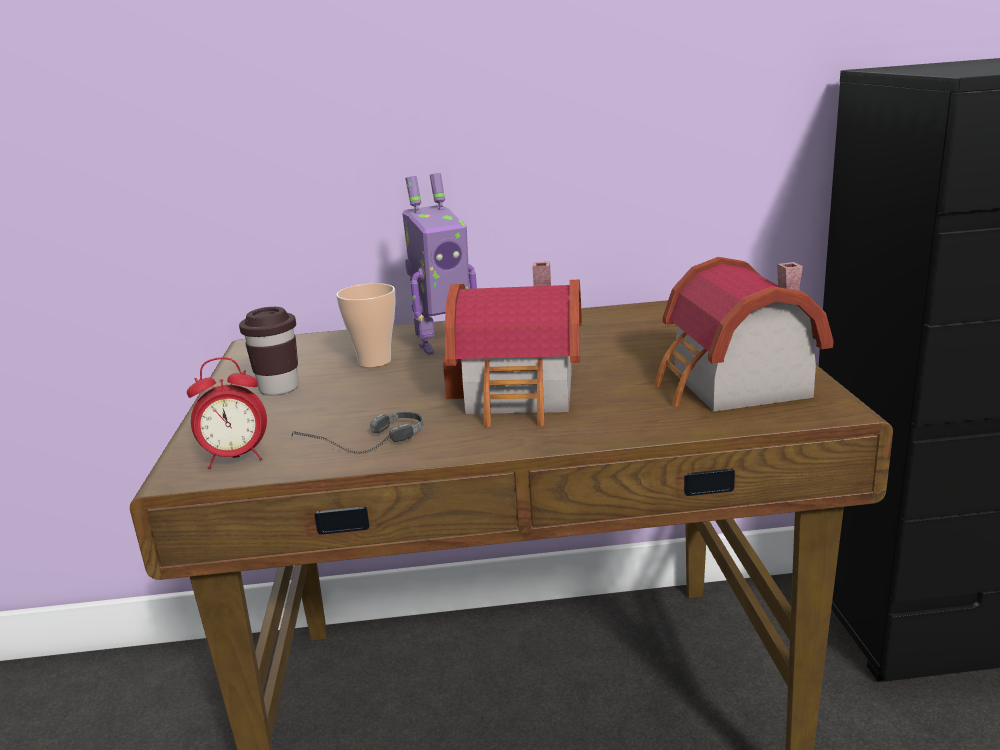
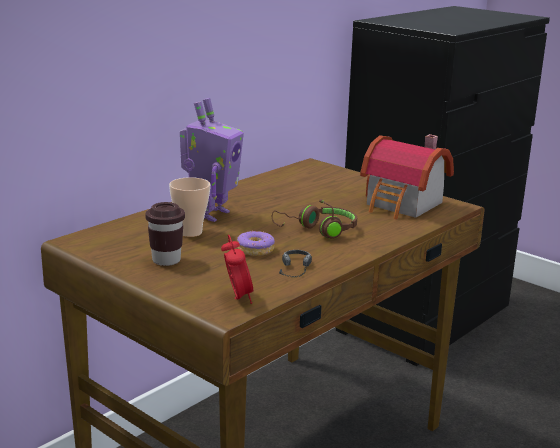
camera: 45 degrees left, 0 degrees up
(236, 458) = (237, 298): alarm clock -> alarm clock turned 45 degrees counterclockwise
(393, 402) = (256, 250): none -> donut
(523, 396) = (318, 230): toy house -> brown headphones

